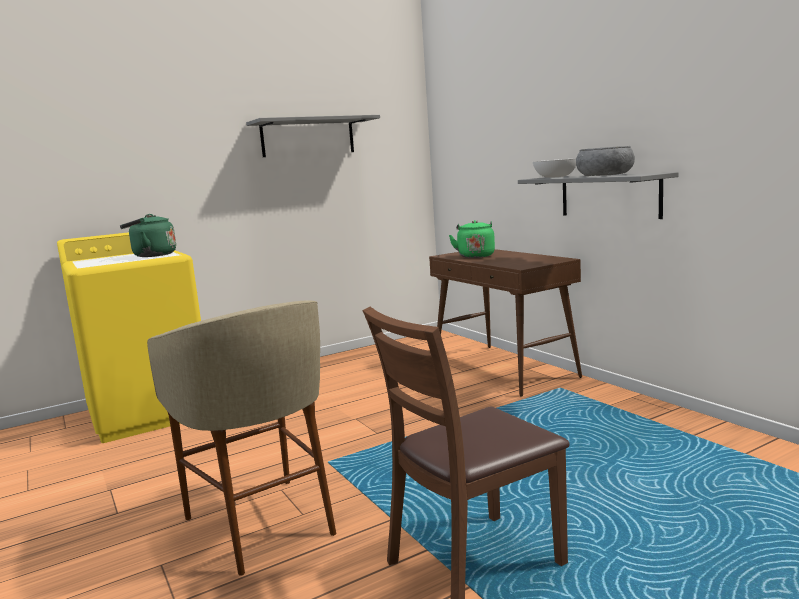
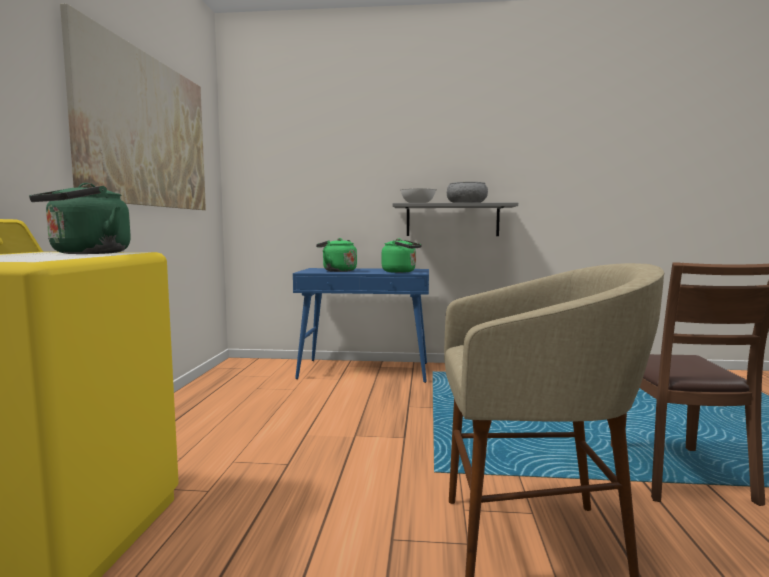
camera: 55 degrees left, 5 degrees down
(308, 137) = (147, 131): grey shelf -> picture
(504, 369) = (365, 370): brown console table -> blue console table
(517, 263) = (401, 272): none -> green kettle

